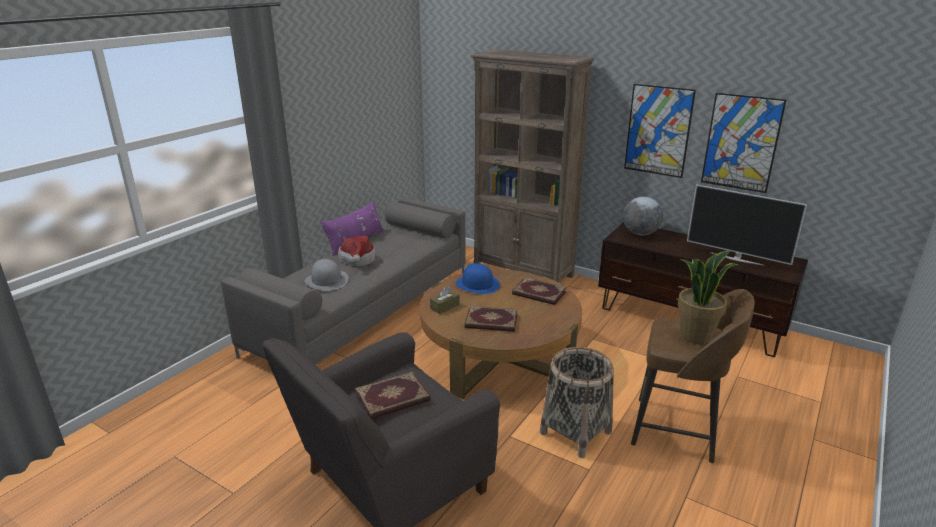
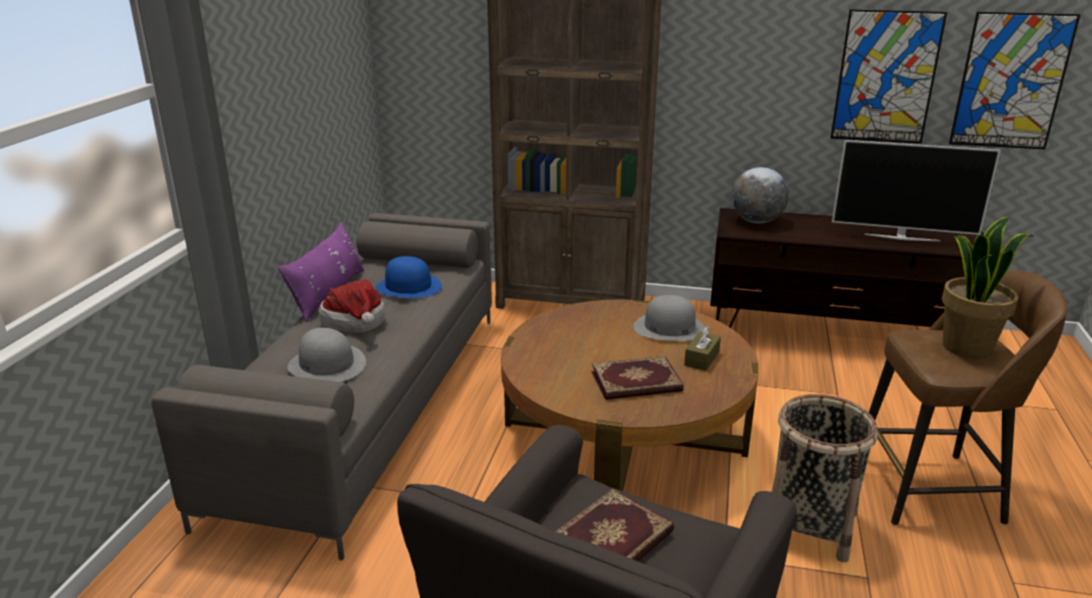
camera: 20 degrees left, 0 degrees up
(444, 307) = (548, 372): brown tissue box -> brown tissue box (702, 358)
(477, 284) = (571, 329): blue hat -> blue hat (409, 286)
(539, 293) = (669, 328): book -> grey hat
(658, 131) = (766, 71): picture -> picture (1011, 81)

